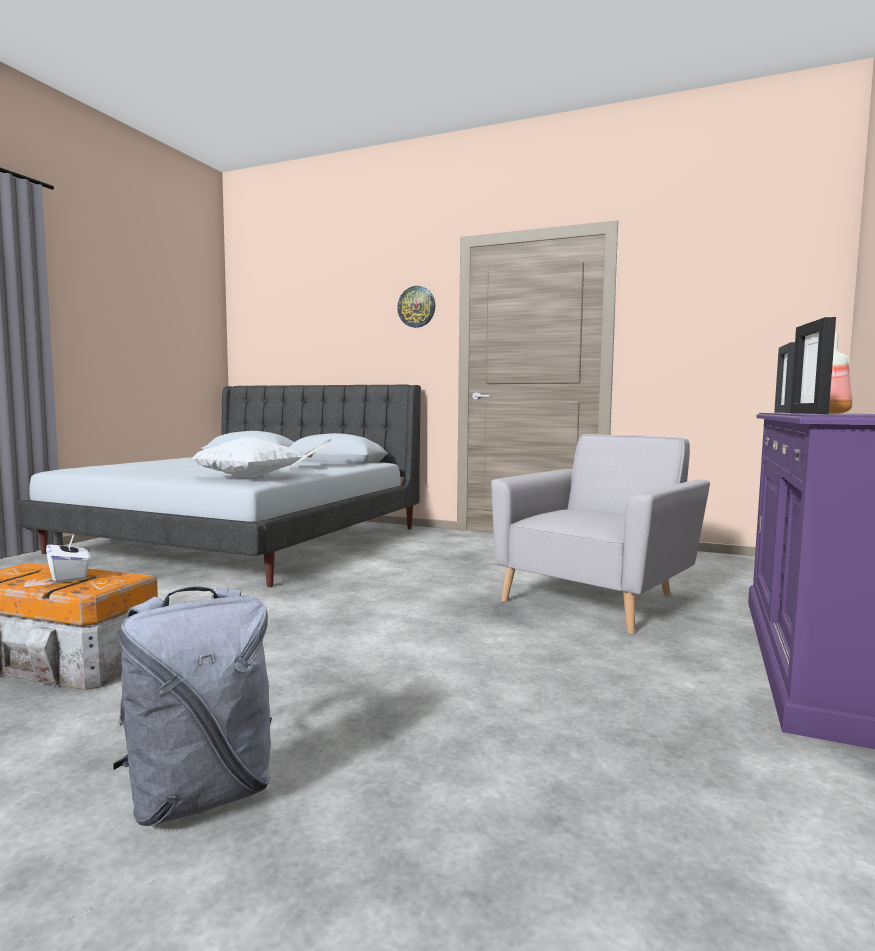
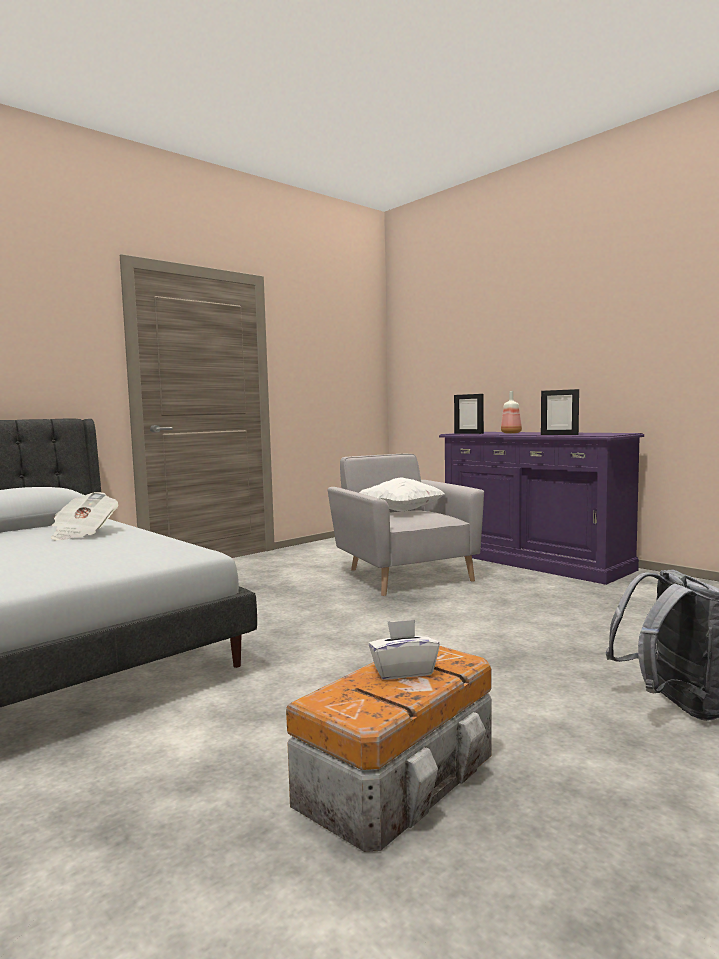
camera: 65 degrees left, 0 degrees up
(248, 477) = (148, 552): white pillow -> white pillow (401, 511)
(416, 307) = (70, 324): wall clock -> none

